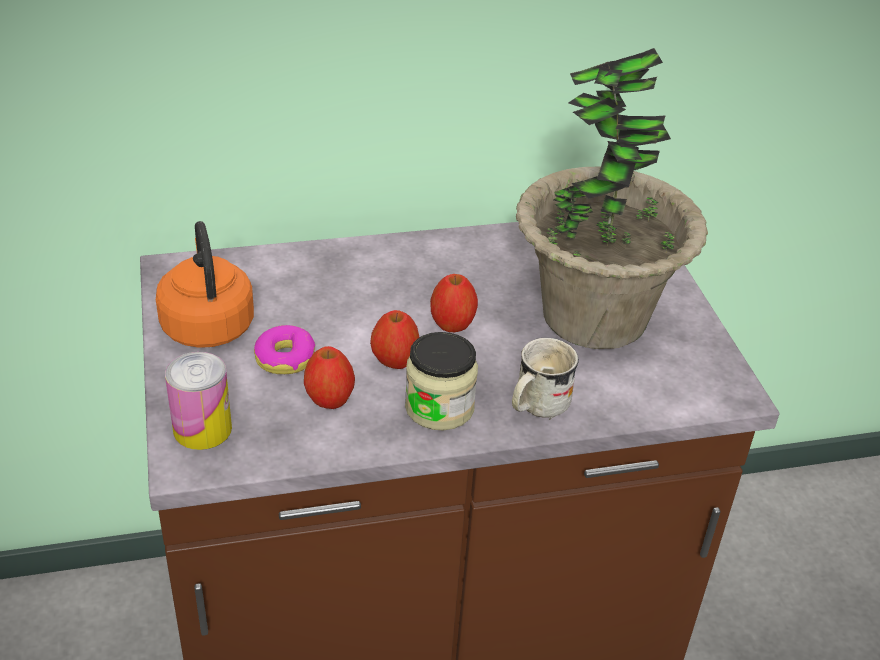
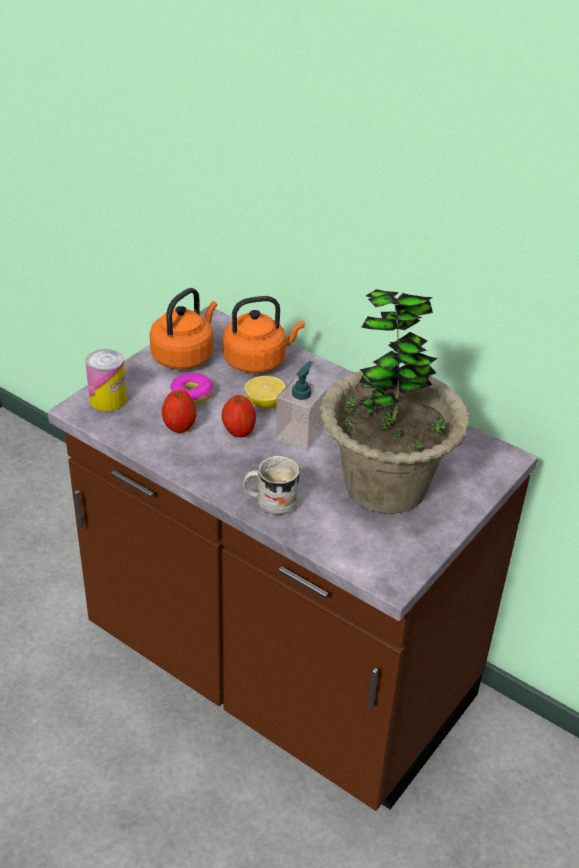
camera: 50 degrees right, 0 degrees up
(292, 279) = (258, 361): none -> orange kettle
(370, 316) = (265, 403): none -> lemon
(439, 407) = (222, 467): jar -> none
(452, 324) = (299, 435): apple -> soap dispenser

